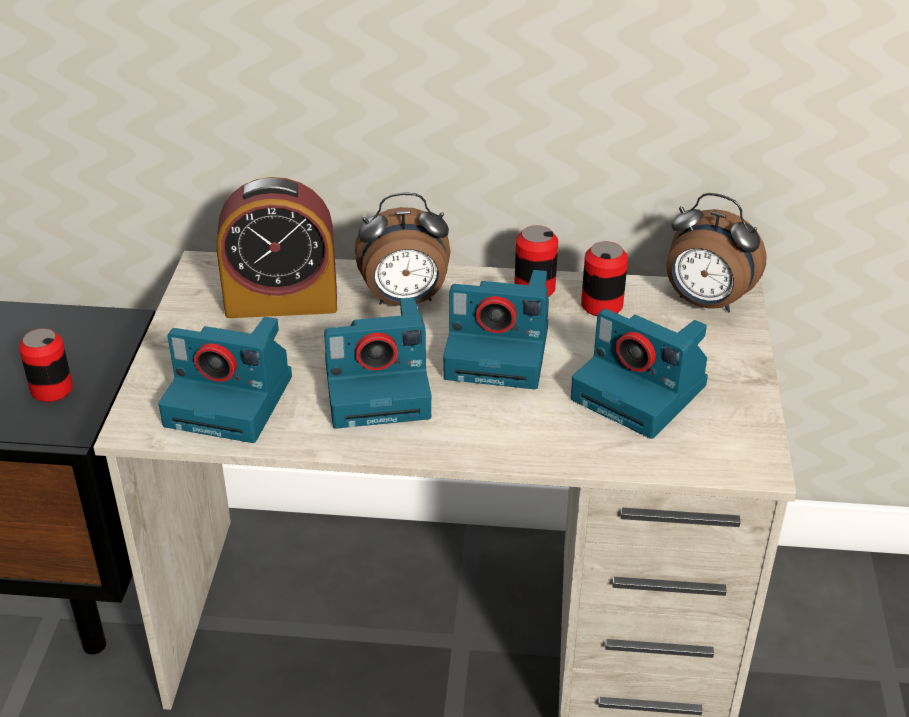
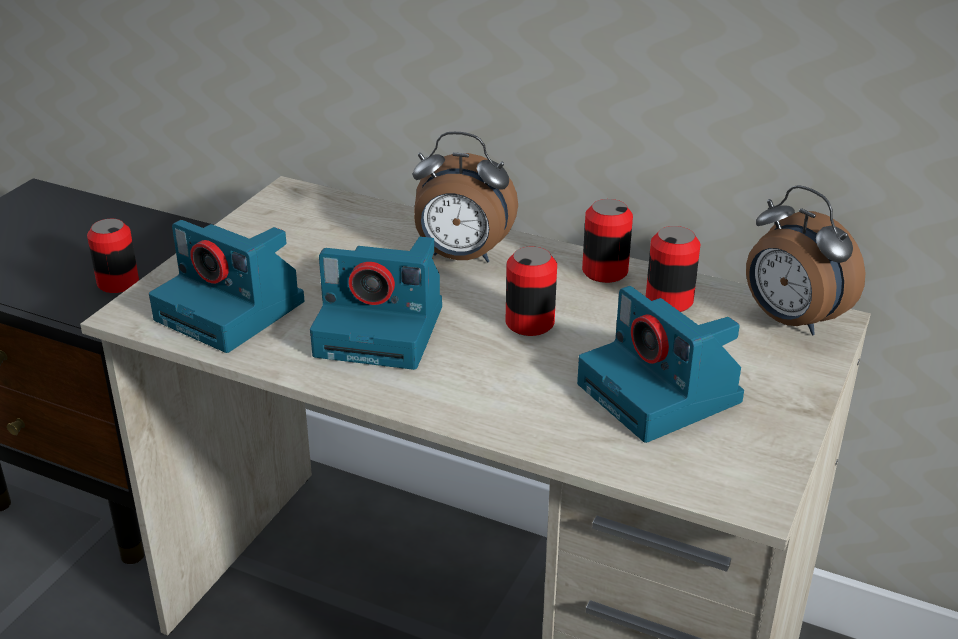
camera: 20 degrees right, 5 degrees down
(281, 301) = (340, 235): alarm clock -> none
(500, 352) = (529, 323): camera -> can

